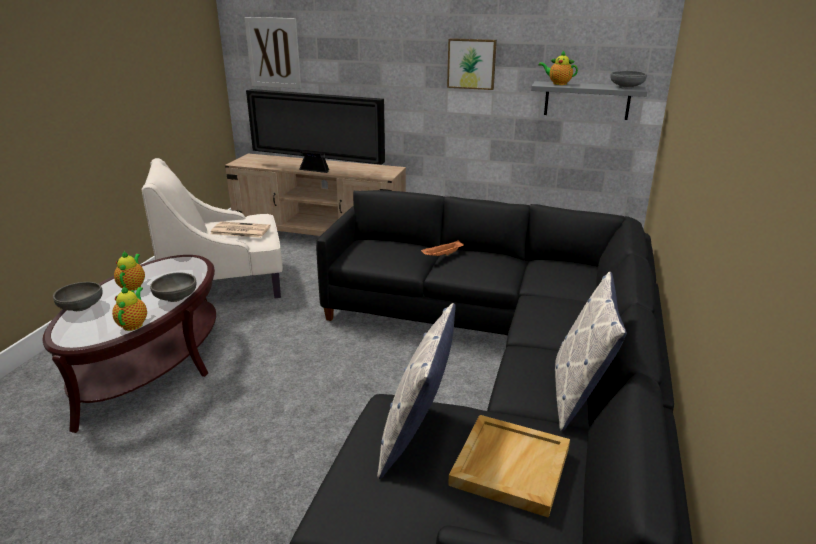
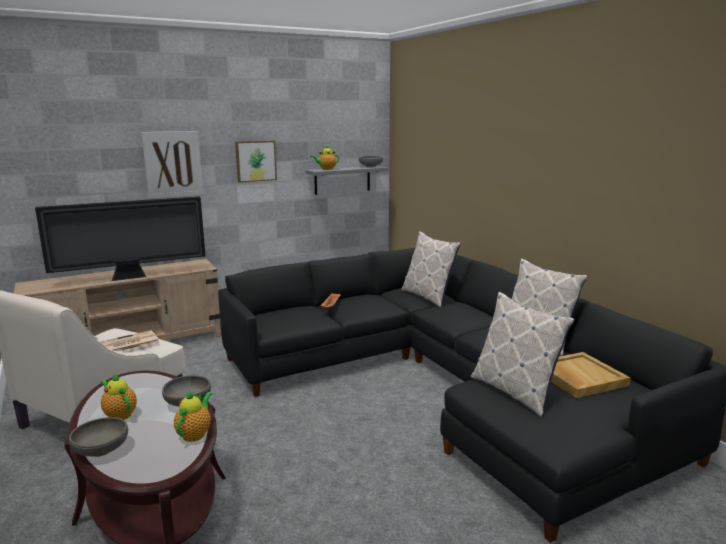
camera: 45 degrees left, 10 degrees down
(134, 324) = (195, 434): teapot -> teapot turned 60 degrees clockwise
(273, 53) = (47, 168): picture -> picture (173, 164)
(566, 283) = (428, 296): none -> pillow

